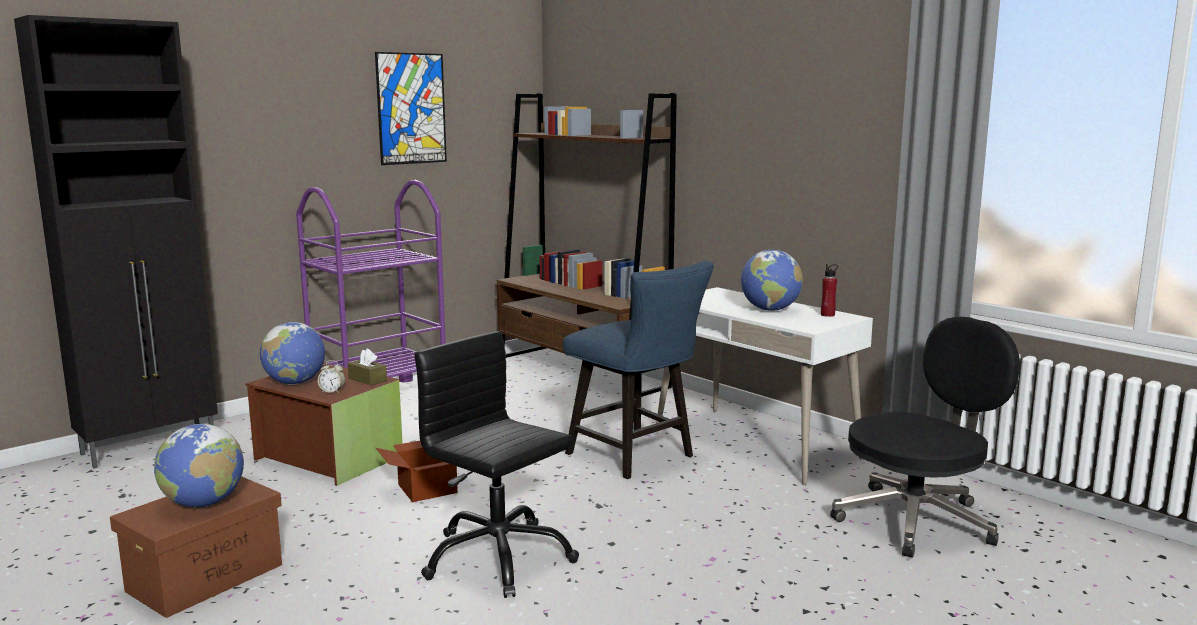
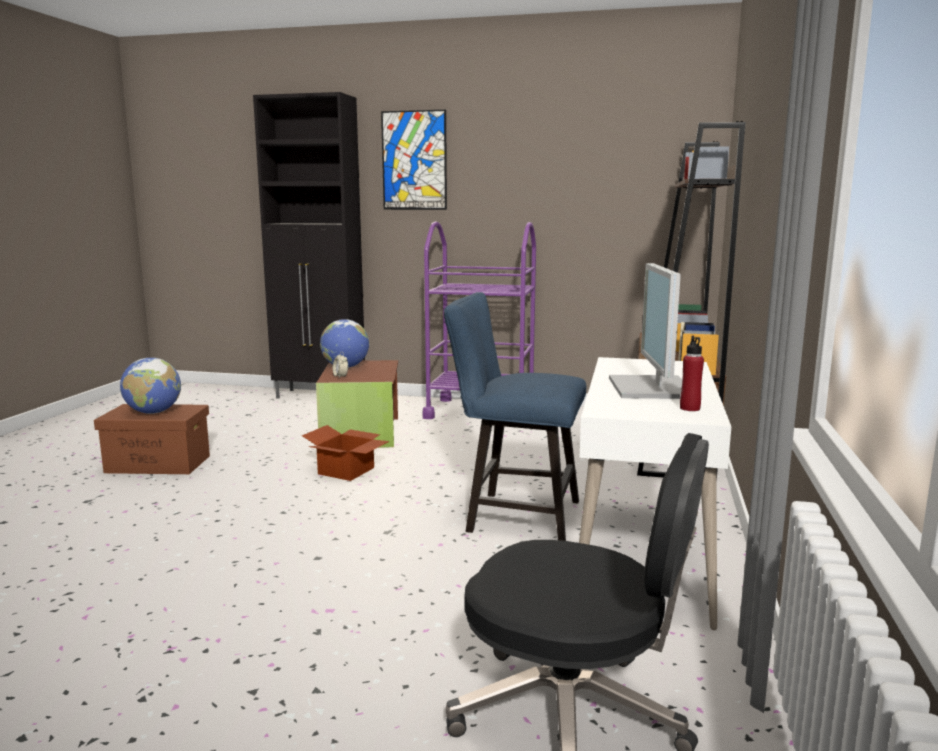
camera: 55 degrees right, 0 degrees up
(367, 379) = (378, 376): brown tissue box -> none
(411, 108) = (564, 159): picture -> picture (414, 160)
(497, 558) = (251, 526): black office chair -> none
(636, 457) = (514, 516): blue chair -> blue chair turned 90 degrees clockwise
(770, 310) = (652, 388): globe -> monitor

